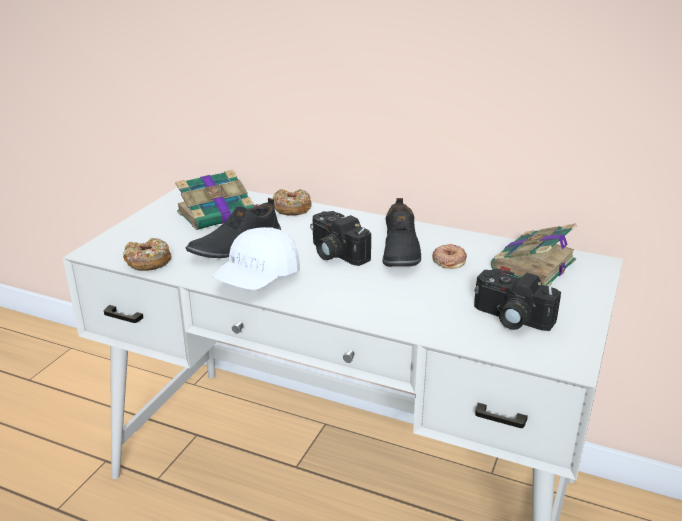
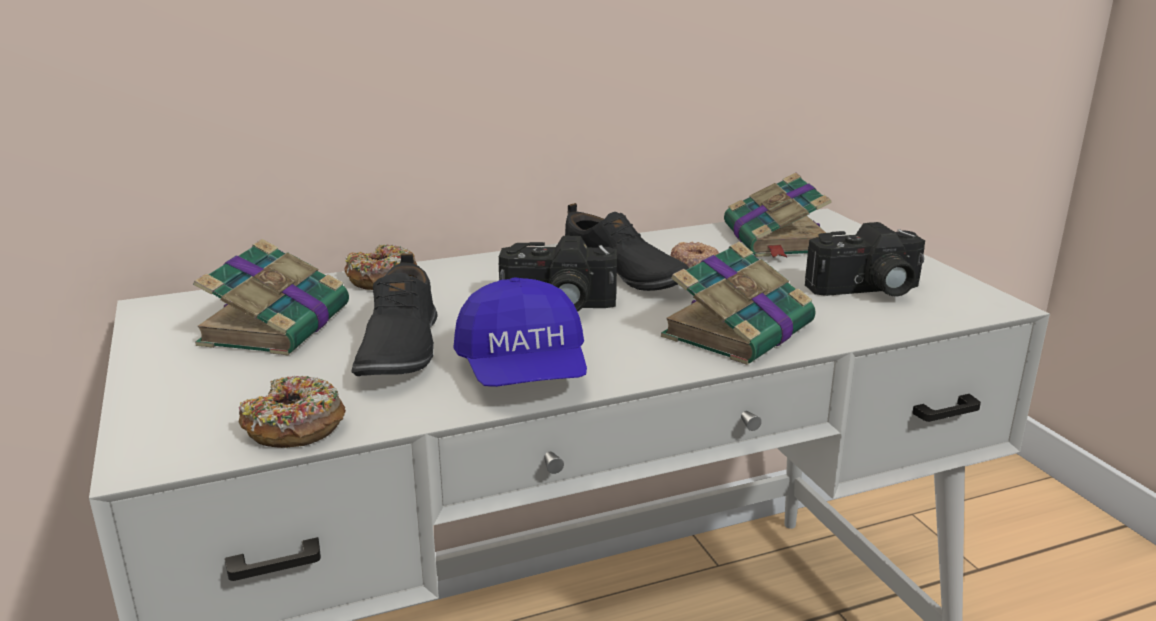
camera: 45 degrees left, 5 degrees down
(257, 278) = (524, 372): white cap -> blue cap
(389, 305) = (740, 329): none -> book

